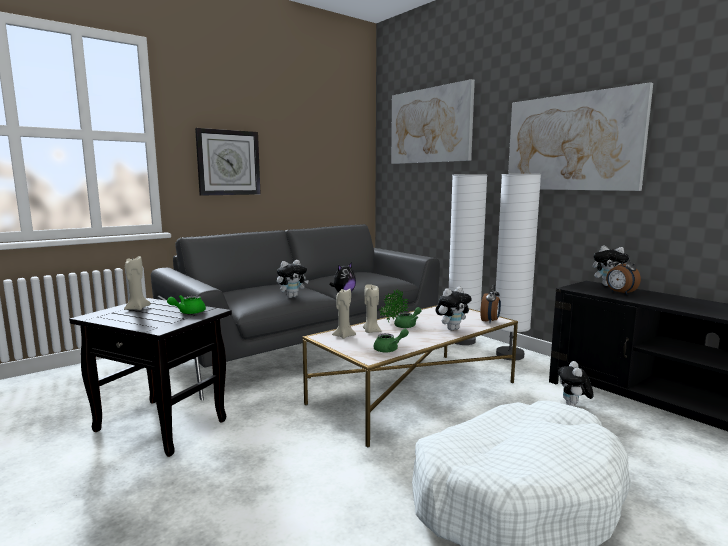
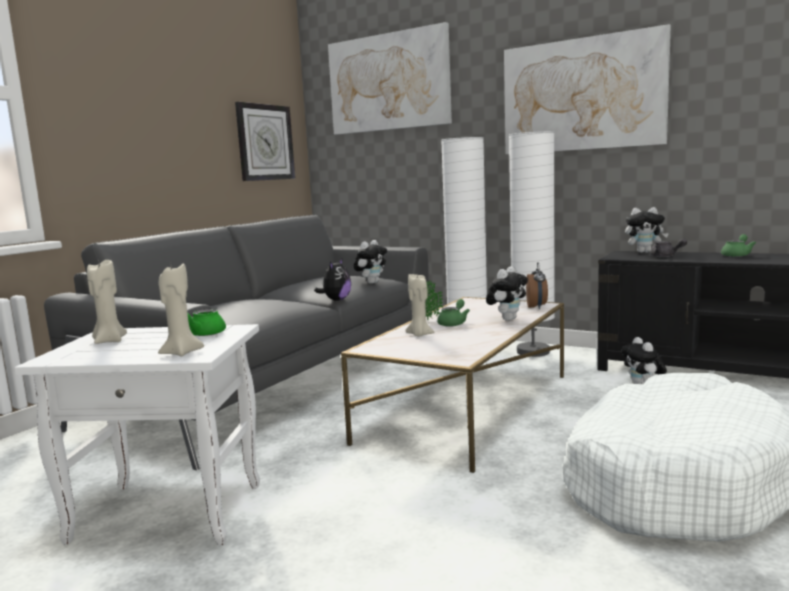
camera: 20 degrees left, 0 degrees up
(163, 426) = (172, 511): black side table -> white side table
(228, 163) = (129, 133): wall clock -> wall clock (265, 142)
(292, 297) = (281, 310): plush toy -> plush toy (371, 282)
(343, 336) = (393, 344): beige candle -> beige candle (181, 353)
(389, 349) = (469, 348): green teapot -> green teapot (737, 255)
(620, 293) = (665, 256): alarm clock -> grey teapot

